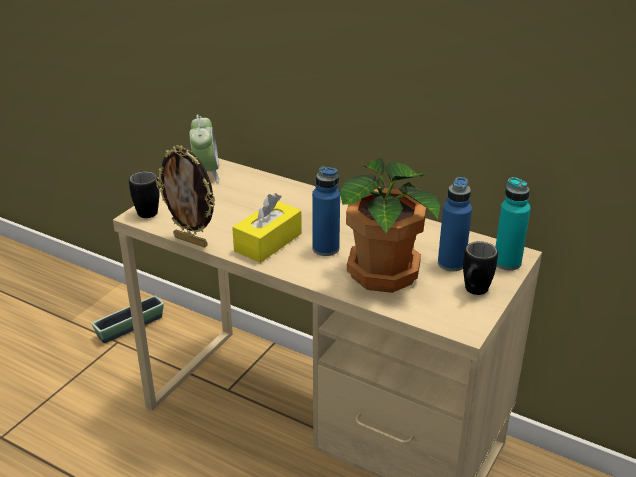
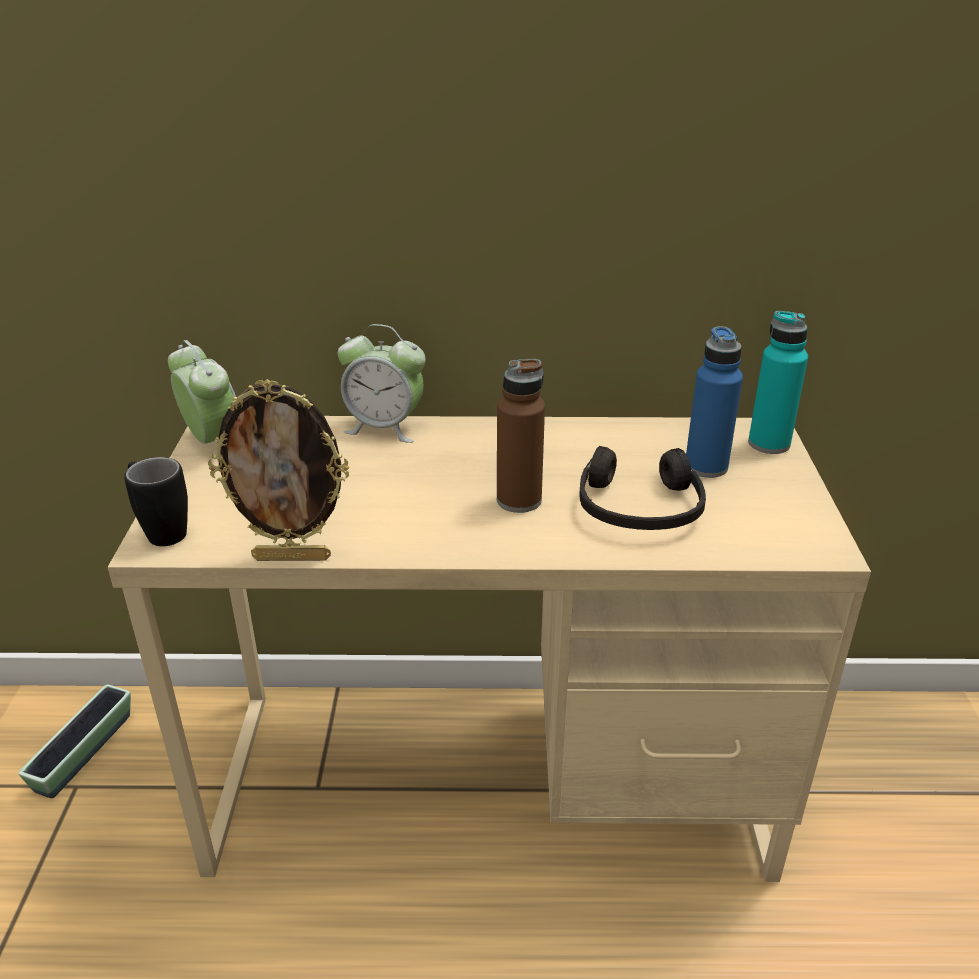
camera: 30 degrees left, 0 degrees up
(268, 242) = (422, 519): yellow tissue box -> none
(296, 189) = (385, 428): none -> alarm clock
(325, 248) = (519, 500): blue bottle -> brown bottle
(386, 273) = (639, 507): potted plant -> black headphones
(473, 292) = (776, 496): black mug -> none

